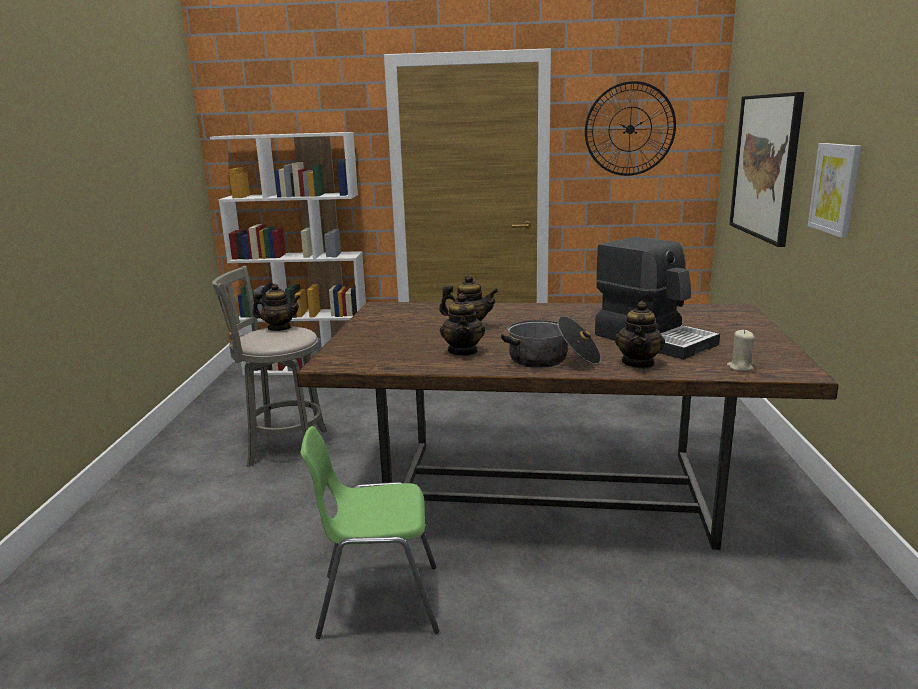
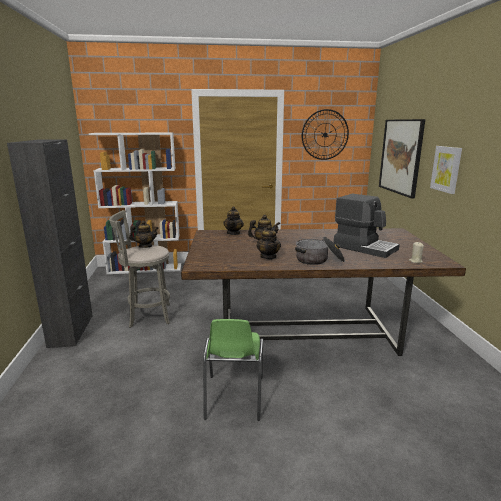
camera: 10 degrees left, 0 degrees up
(154, 467) = (71, 331): none -> black cabinet
(378, 601) = (233, 397): green chair -> green chair turned 75 degrees counterclockwise
(638, 363) = (364, 260): teapot -> teapot (233, 233)

